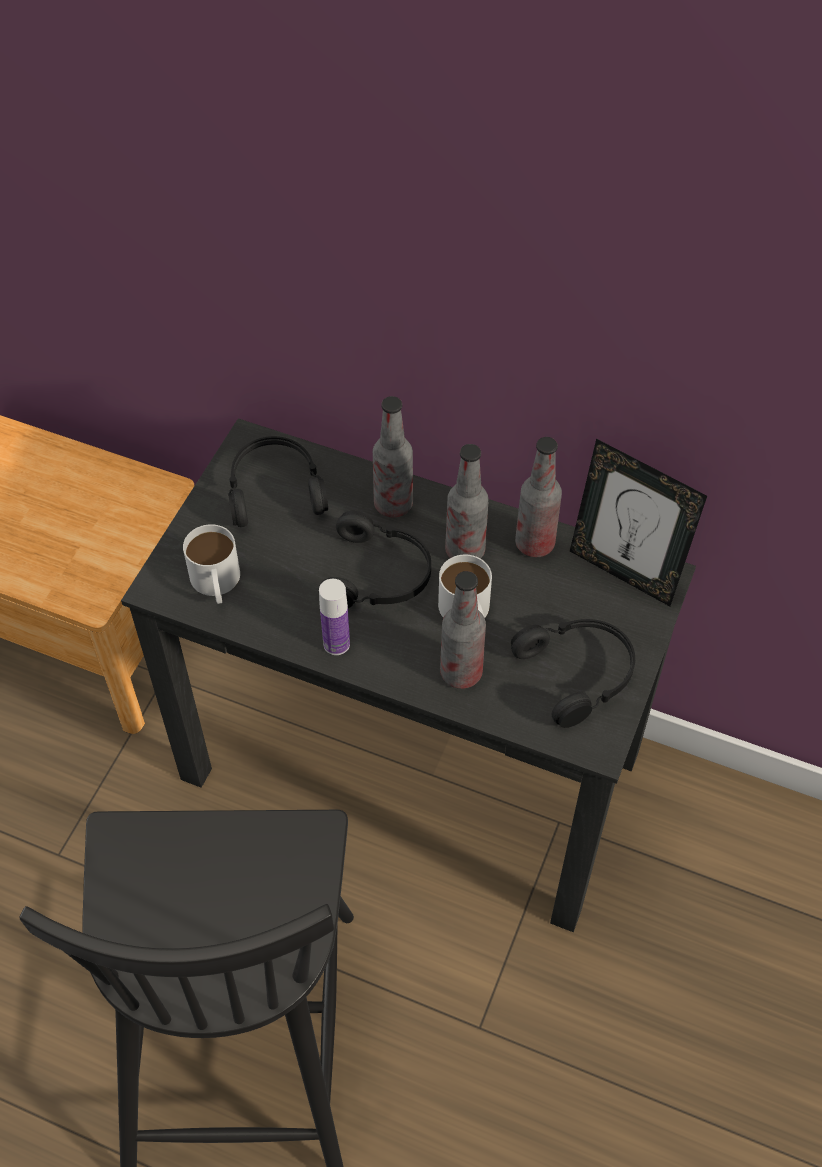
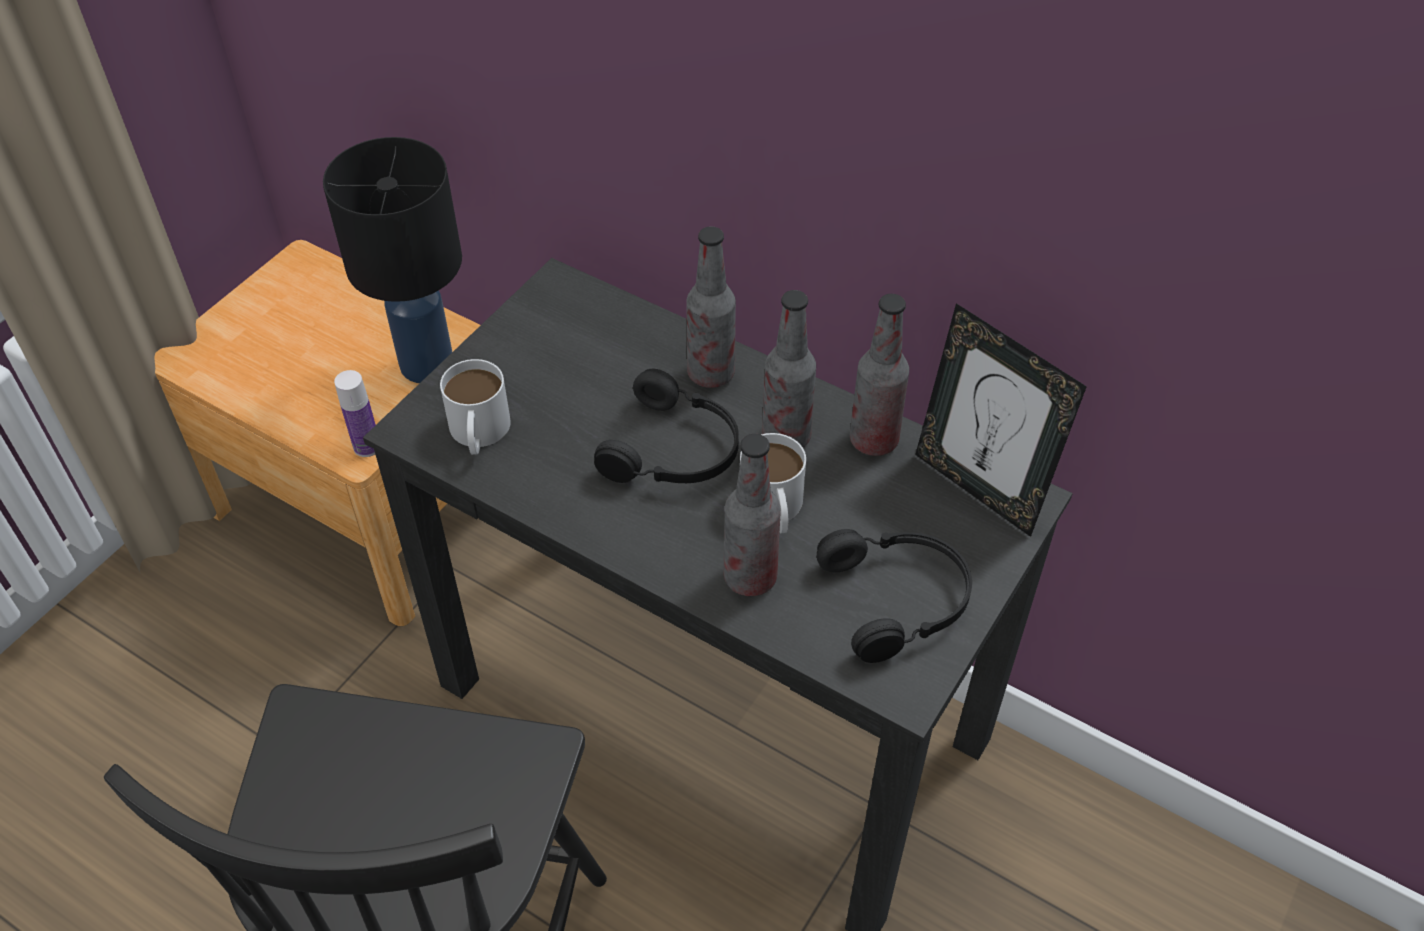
camera: 10 degrees right, 5 degrees down
(133, 513) = (428, 363): none -> black table lamp
(275, 489) = (574, 339): black headphones -> none
(336, 644) = (605, 522): bottle -> bottle (367, 446)

